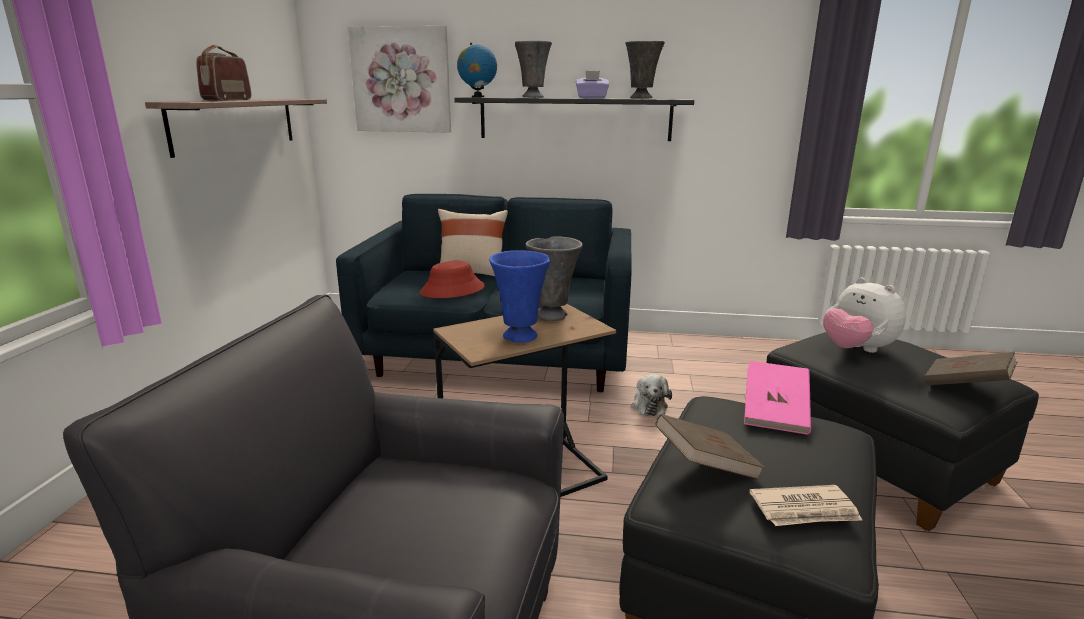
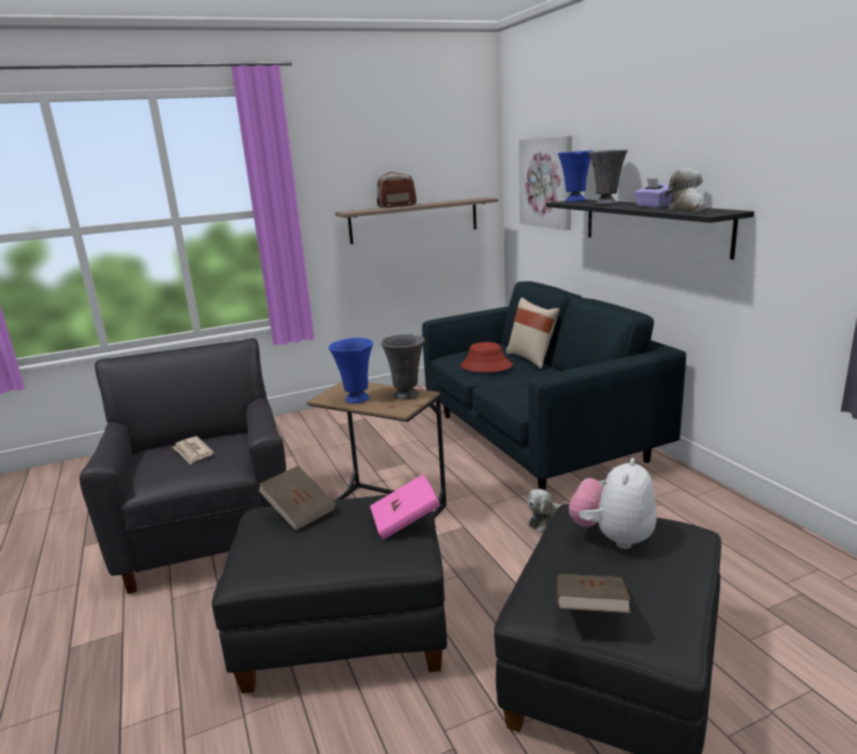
camera: 60 degrees right, 0 degrees up
(477, 97) = (574, 201): globe -> blue vase
(641, 98) = (687, 210): grey vase -> plush toy
(805, 510) = (270, 553): newspaper -> newspaper (193, 452)

